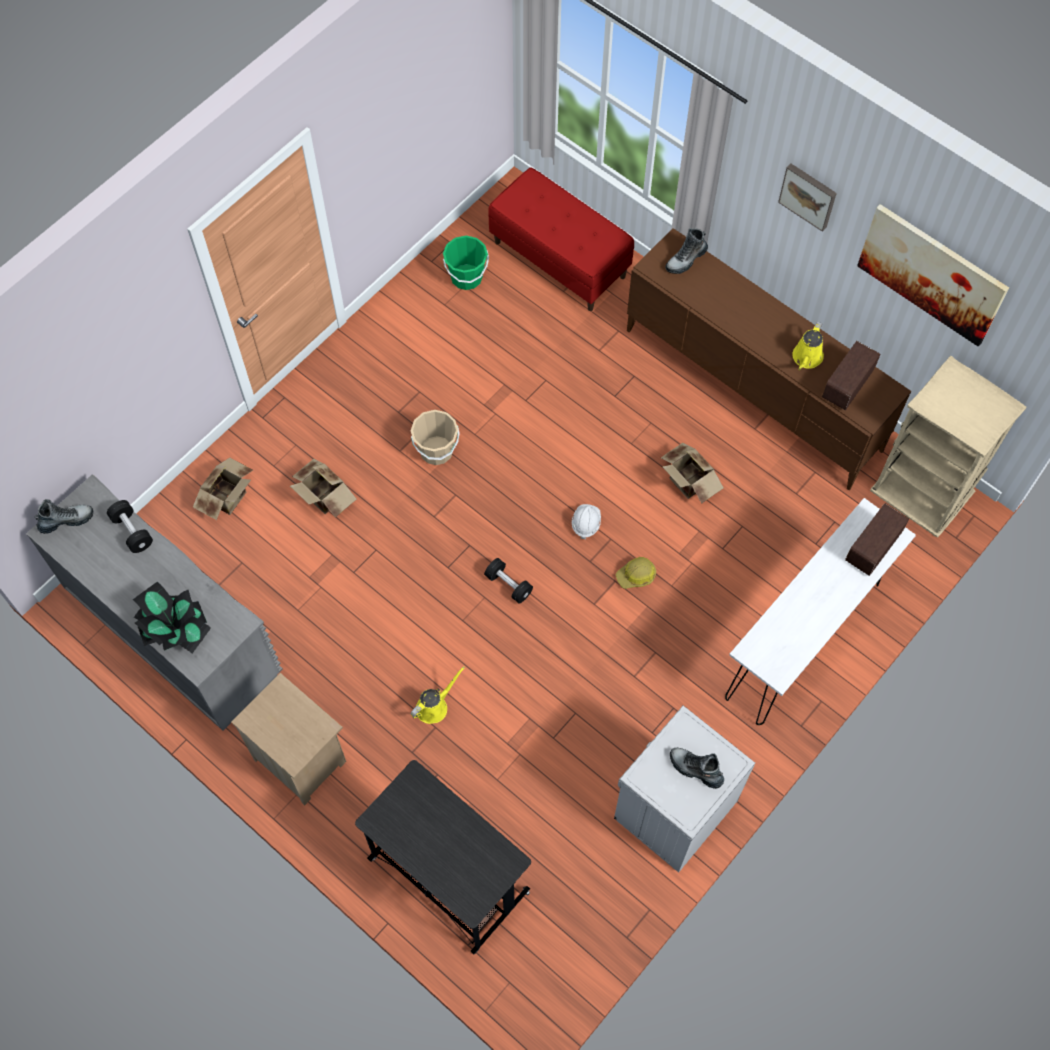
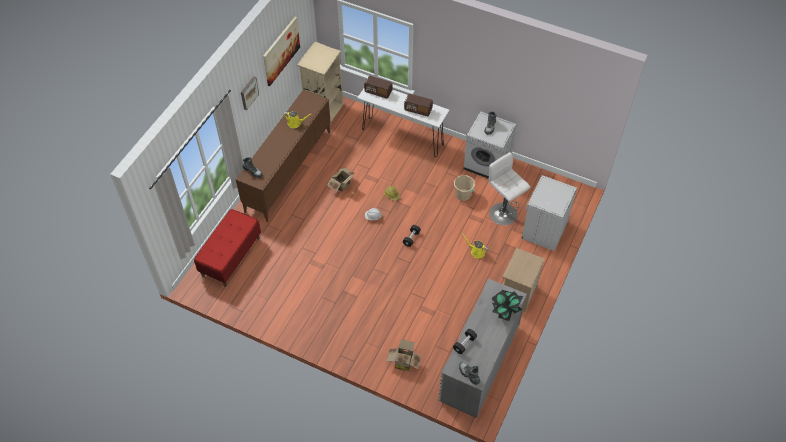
camera: 105 degrees left, 10 degrees down
(324, 499) = (391, 321): cardboard box -> none
(436, 451) = (352, 281): beige bucket -> beige bucket (463, 195)
(448, 875) = (543, 230): black desk -> white washing machine
(466, 277) = (250, 293): green bucket -> none
(520, 798) = (503, 213): none -> white stool
(847, 384) = (305, 108): radio -> radio (418, 110)

